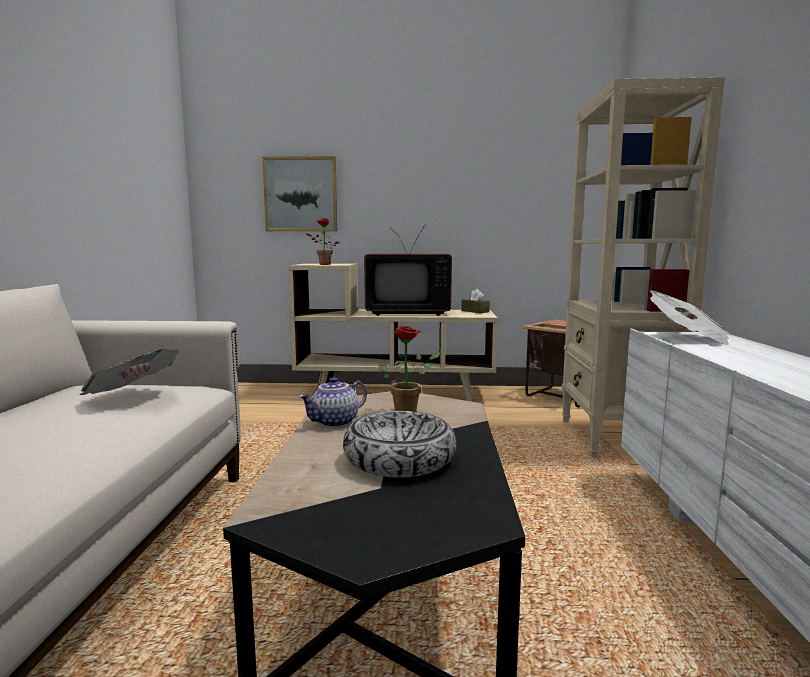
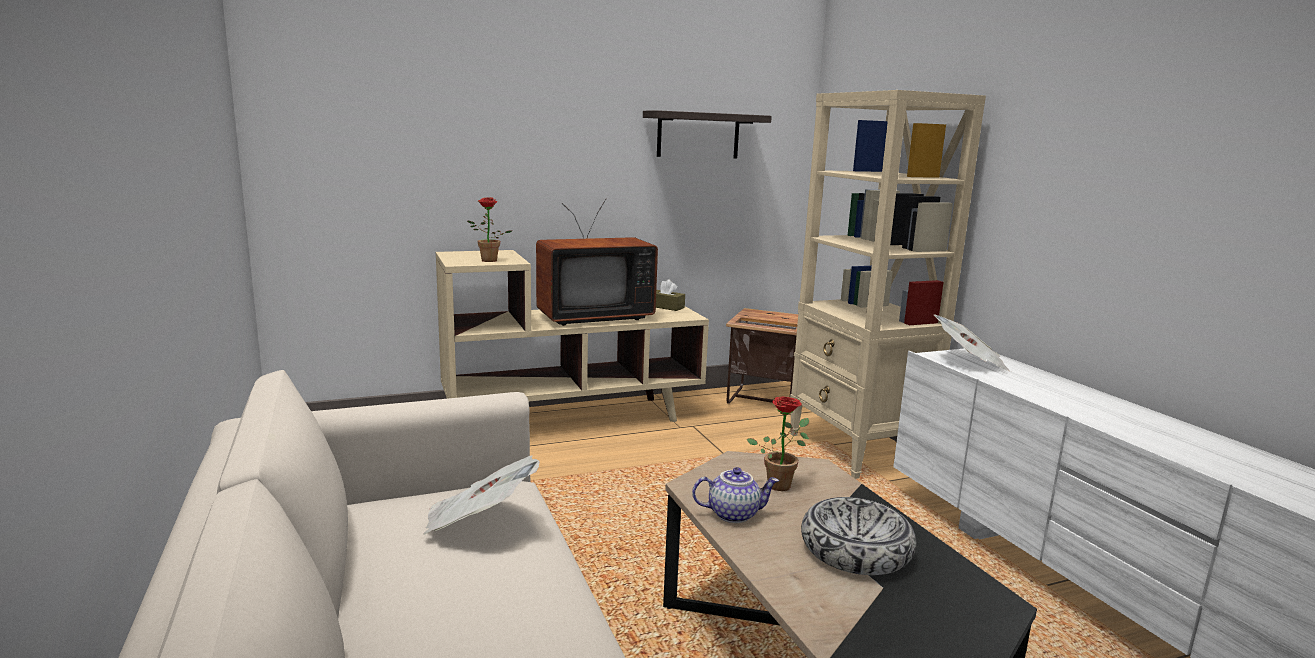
camera: 25 degrees left, 5 degrees up
(301, 194) = (428, 153): picture -> none
(335, 423) = (733, 514): teapot -> teapot turned 120 degrees counterclockwise
(507, 174) = (698, 135): none -> shelf

